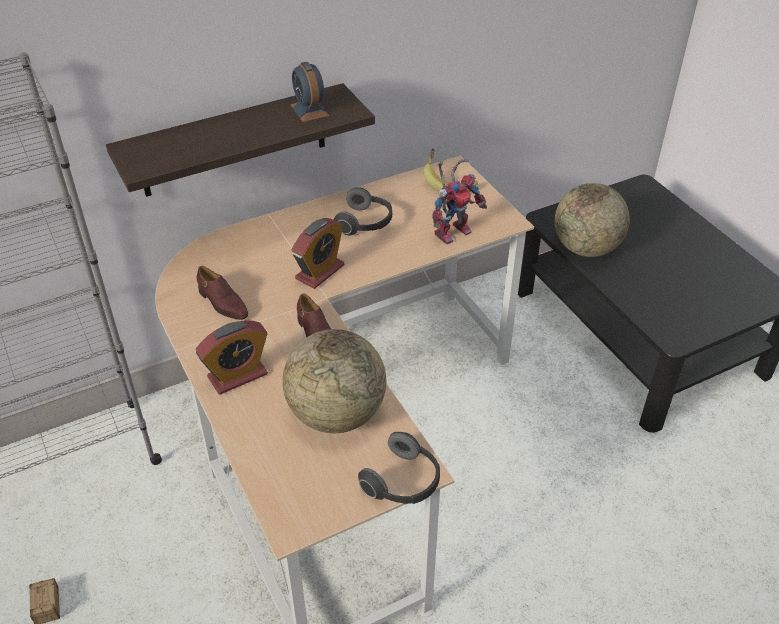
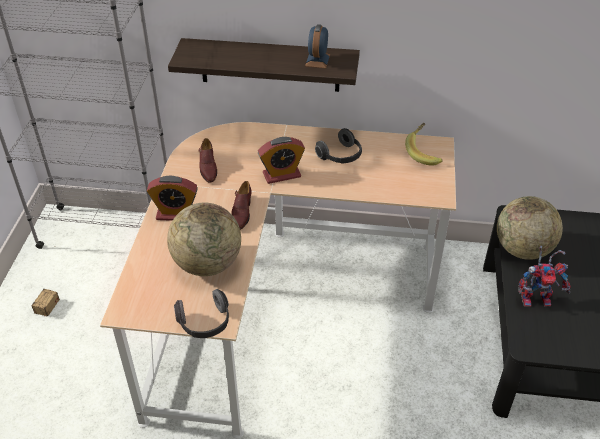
camera: 35 degrees right, 0 degrees up
(453, 230) = (395, 186): toy robot -> toy robot (537, 298)

